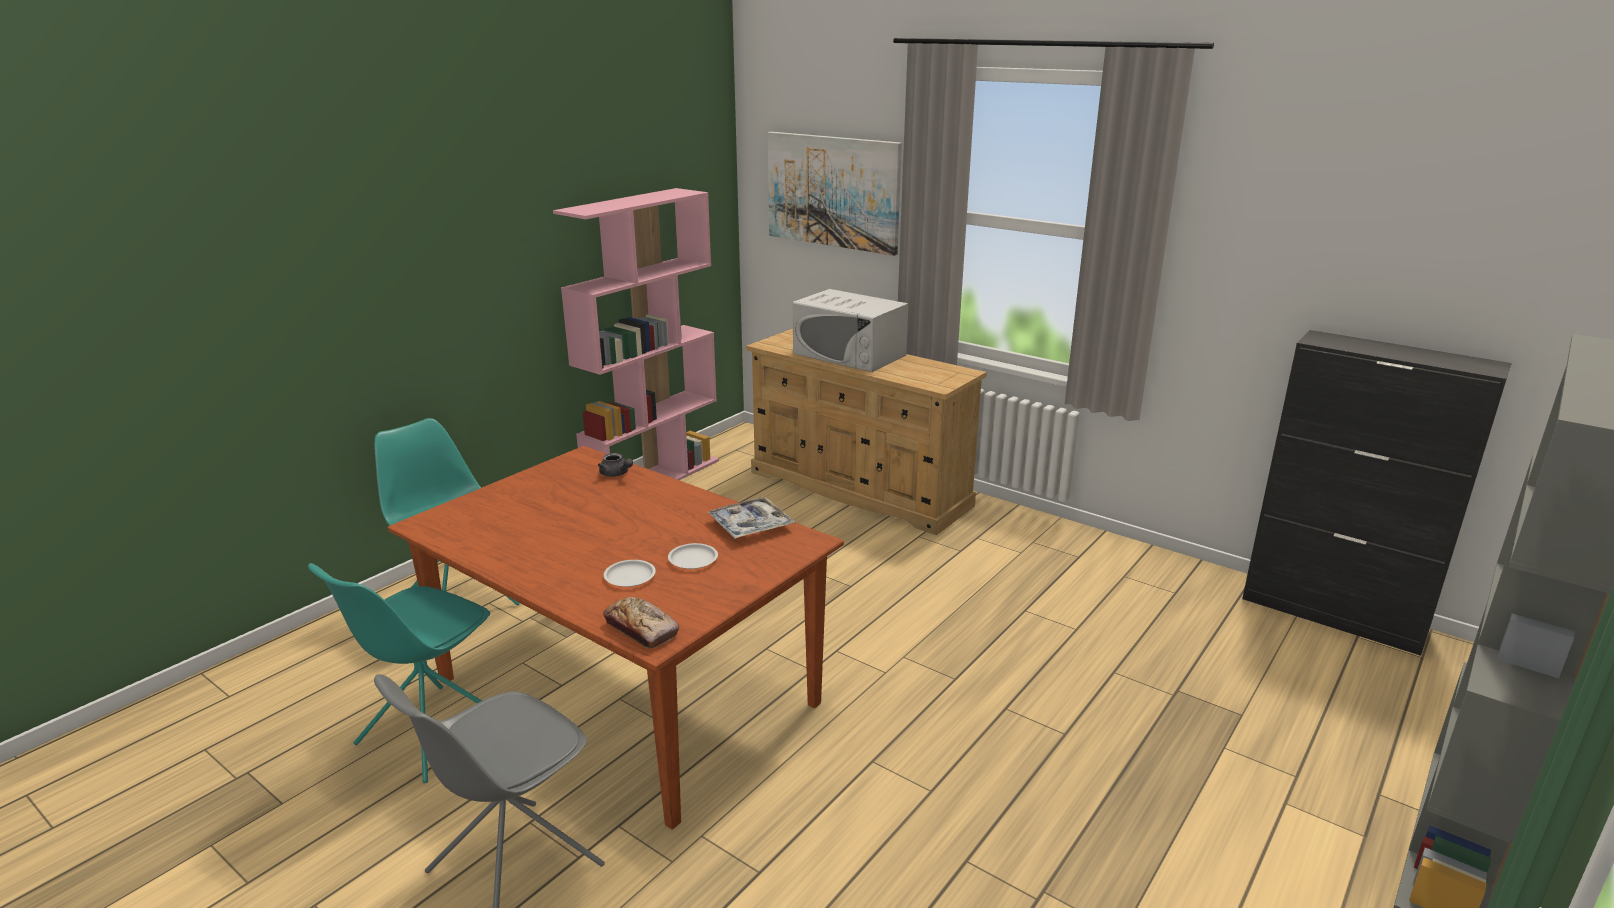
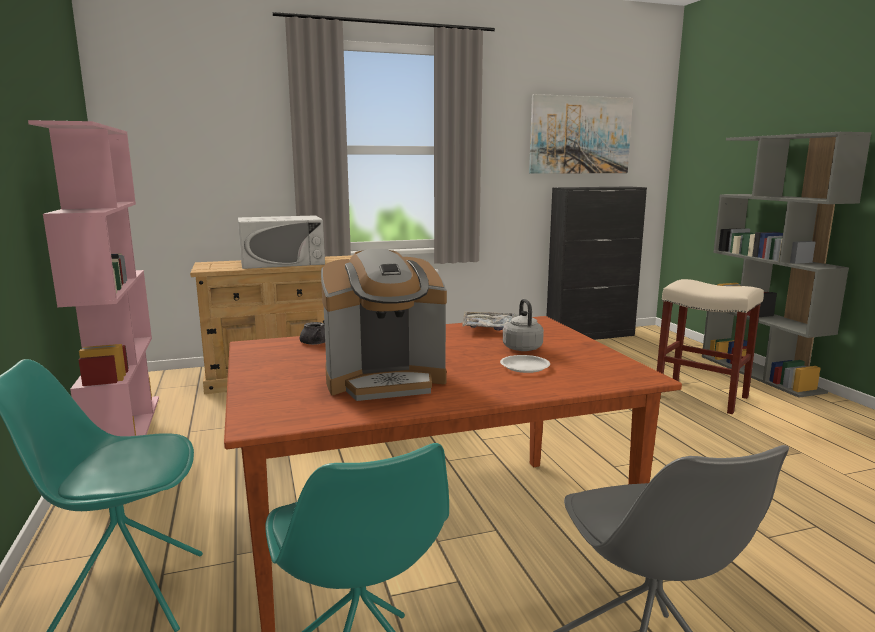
camera: 55 degrees left, 10 degrees down
(538, 532) = (385, 381): none -> coffee machine
(641, 629) = (620, 377): bread -> none
(693, 559) = (521, 347): white plate -> grey kettle
(833, 191) = (211, 141): picture -> picture (580, 135)
(1221, 790) = (702, 396): none -> beige stool

